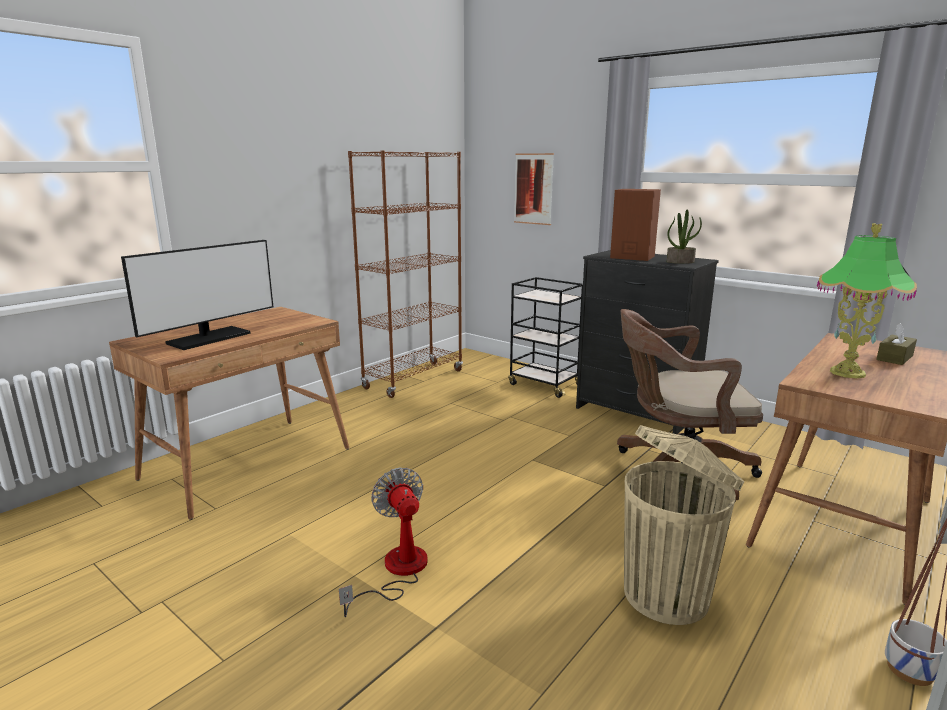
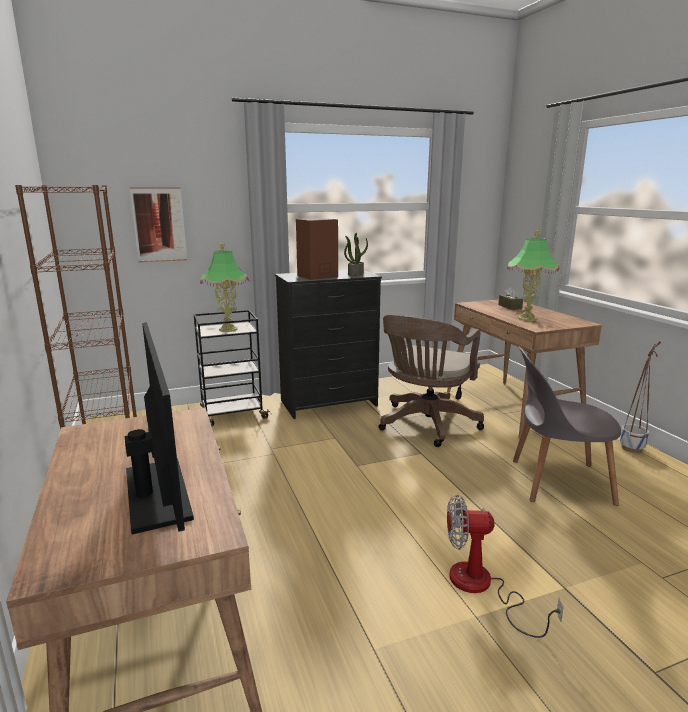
camera: 60 degrees left, 0 degrees up
(546, 297) = (228, 329): none -> table lamp
(668, 594) = (556, 481): beige trash can -> grey chair

